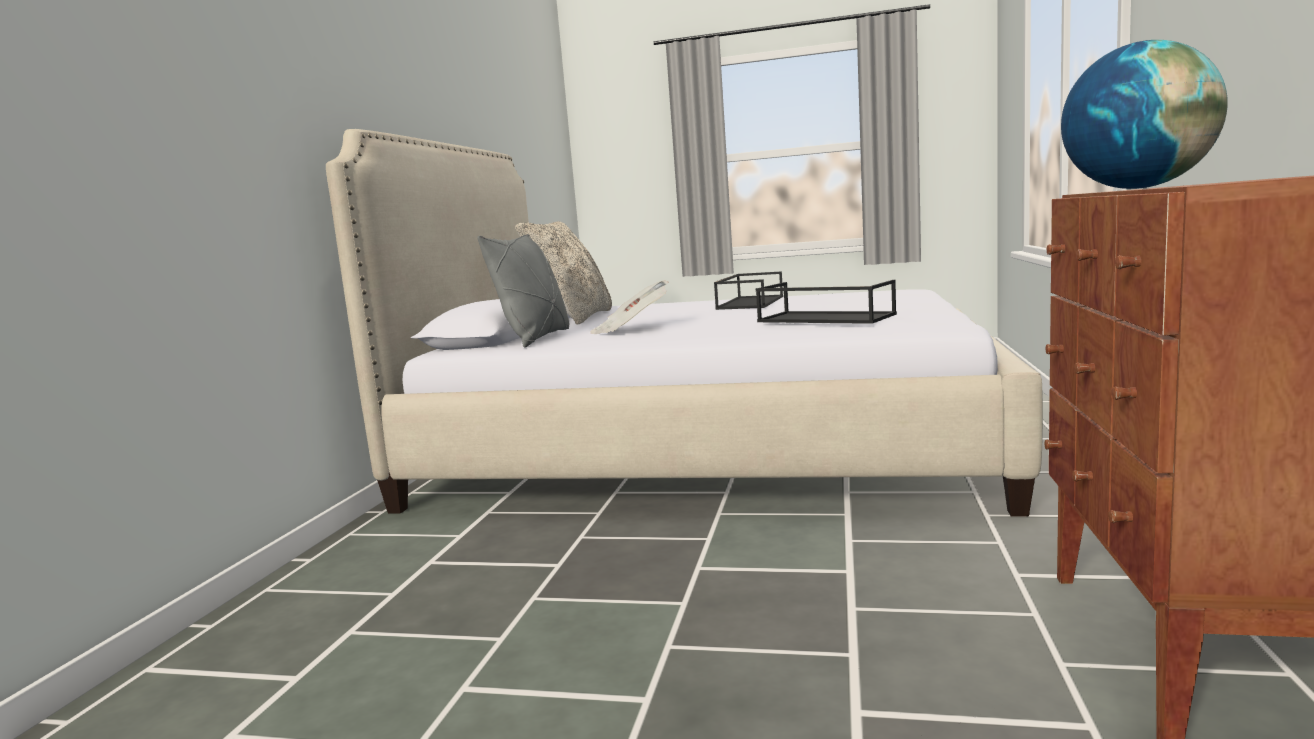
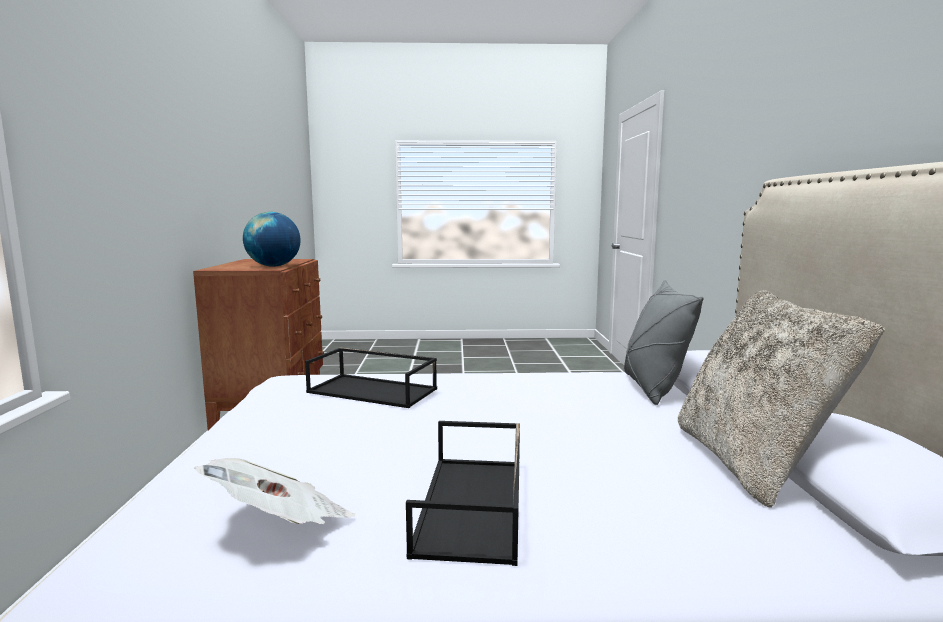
camera: 165 degrees right, 0 degrees up
(631, 330) = (570, 399): newspaper -> newspaper (282, 525)

